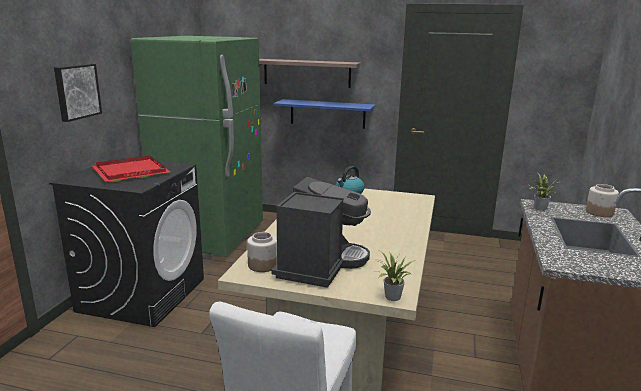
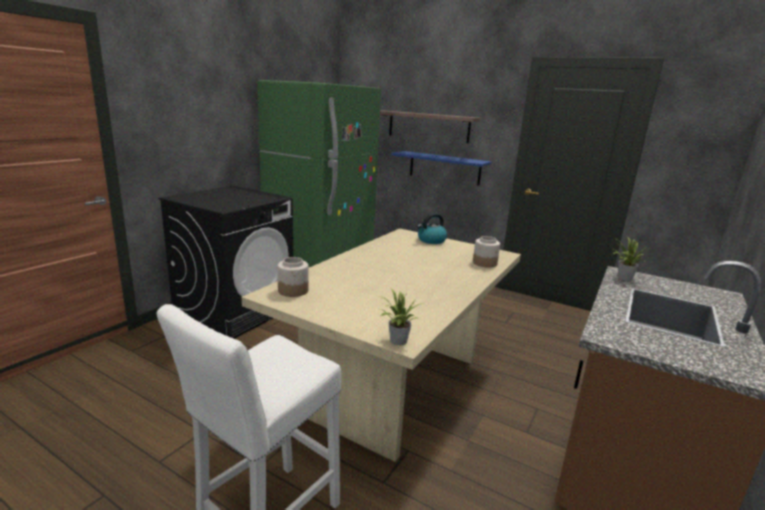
camera: 15 degrees right, 0 degrees up
(76, 91) = (196, 121): picture -> none
(132, 171) = (232, 197): red tray -> none
(320, 264) = (348, 299): coffee machine -> none
(599, 212) = (700, 292): jar -> jar (485, 263)

